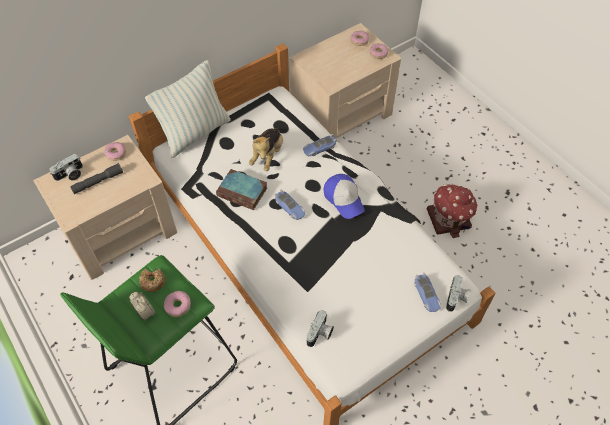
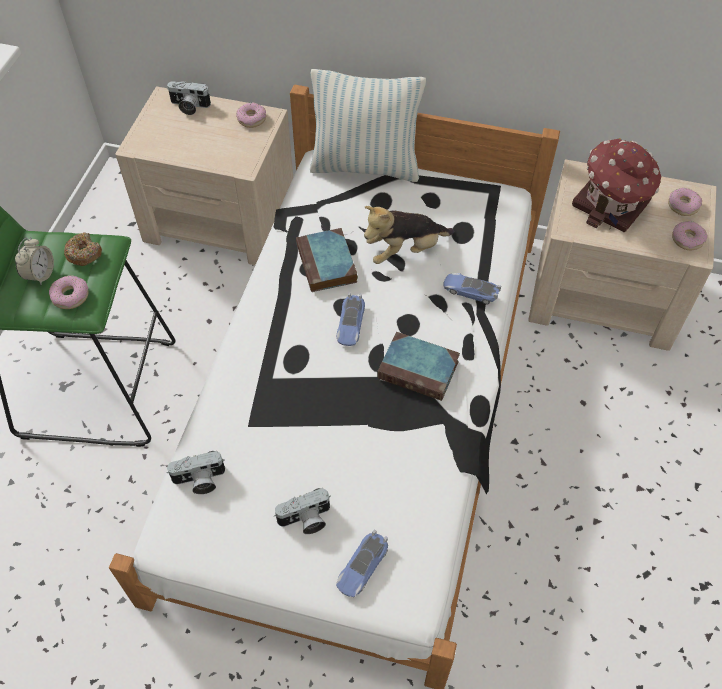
camera: 50 degrees right, 0 degrees up
(98, 182) = (201, 132): grey flashlight -> none
(344, 199) = (420, 370): cap -> book
(449, 219) = (575, 537): toy house -> toy house (611, 205)
(457, 298) = (391, 610): camera -> camera (306, 520)

